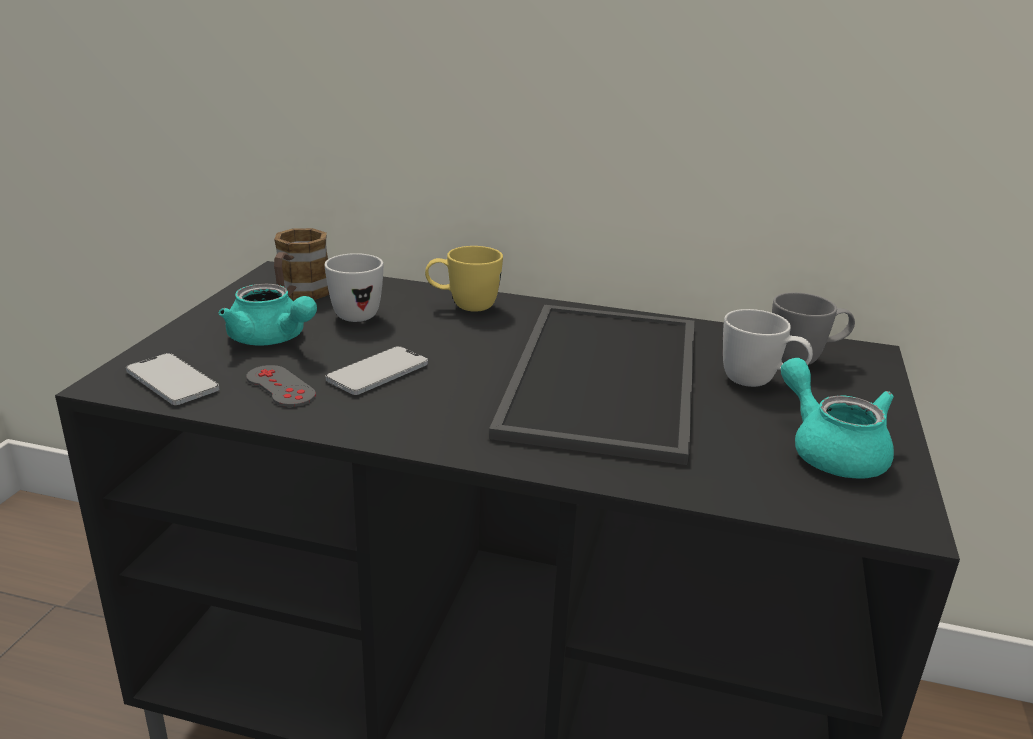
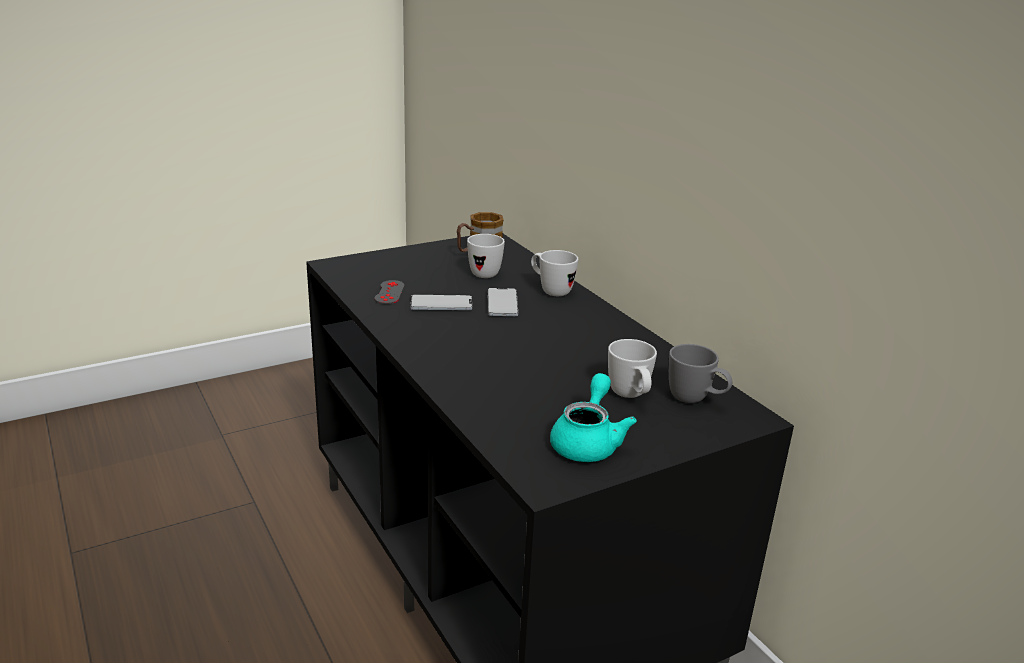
camera: 45 degrees right, 0 degrees up
(172, 381) = (354, 273): phone -> phone (502, 303)
(271, 340) = (425, 271): turquoise teapot -> none
(463, 306) = (550, 290): yellow mug -> white mug
(608, 379) = (547, 356): tray -> none

